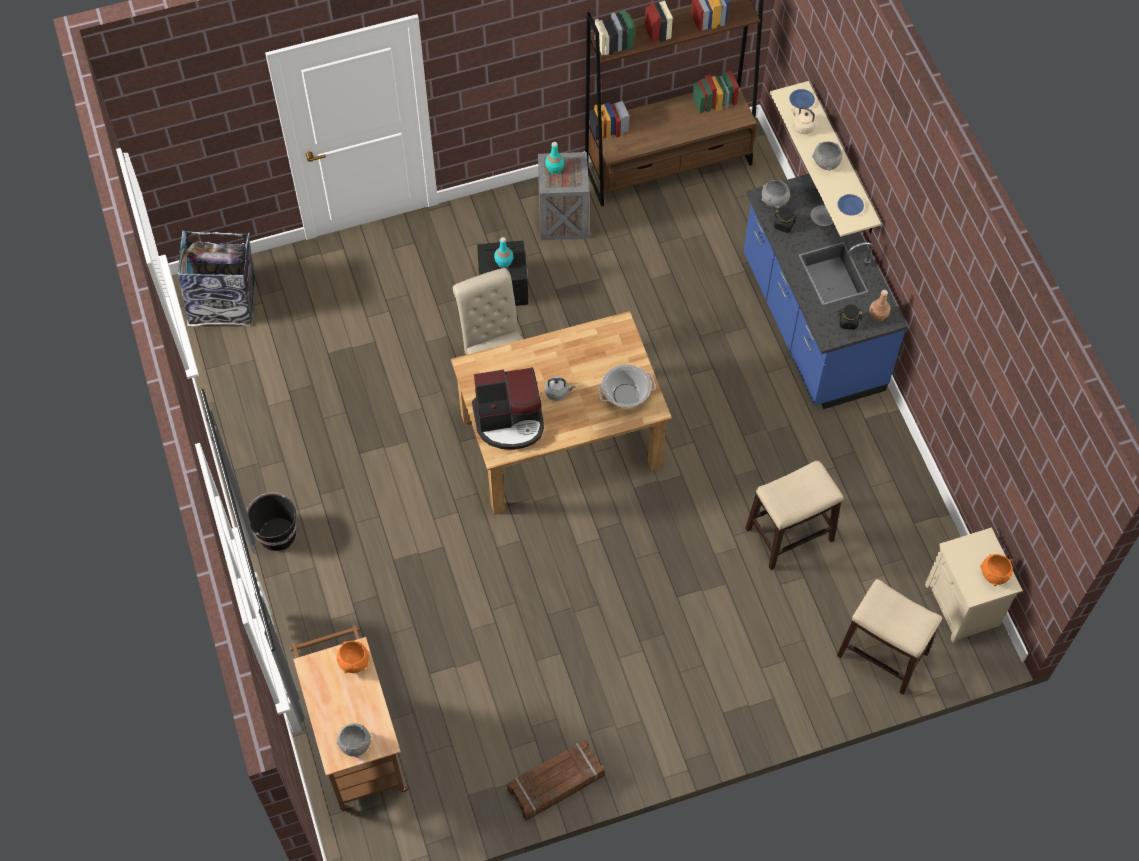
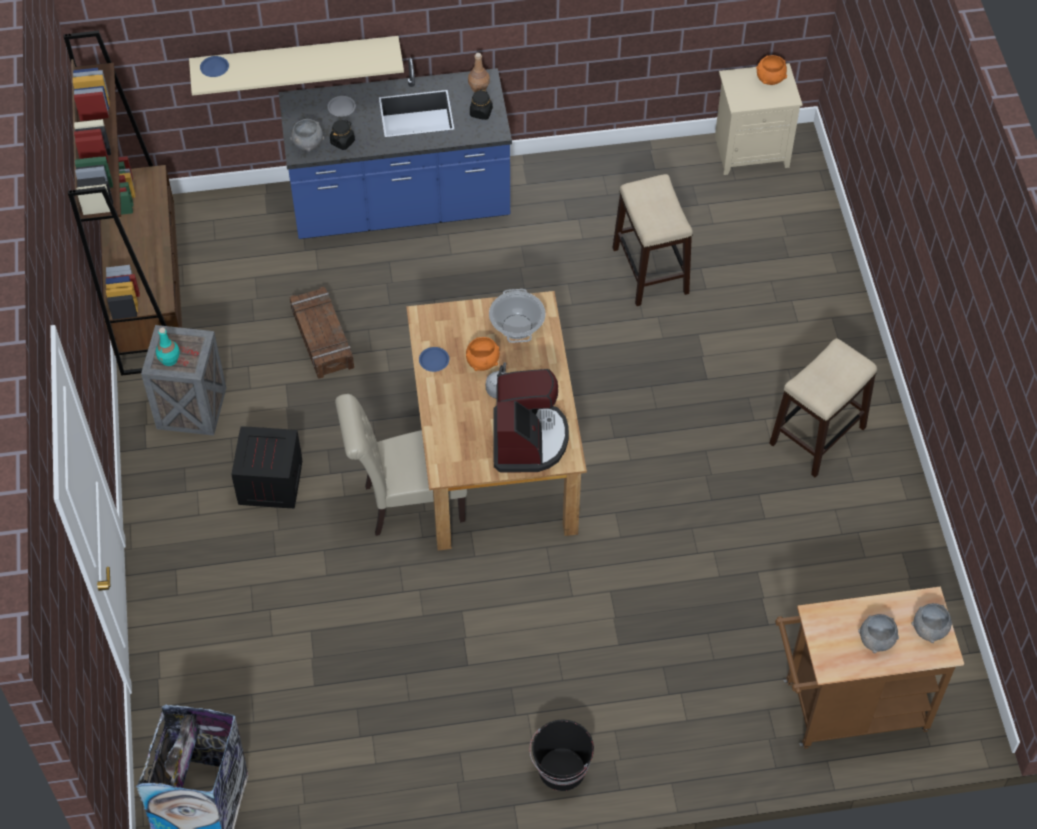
camera: 80 degrees left, 5 degrees down
(353, 662) = (828, 621): orange bowl -> orange bowl (483, 362)
(504, 262) = (266, 450): turquoise bottle -> none
(555, 782) = (907, 520): crate -> crate (321, 338)
(802, 126) = (251, 74): beige kettle -> none
(826, 162) = (306, 63): grey bowl -> grey bowl (876, 640)
(850, 206) = (369, 55): blue plate -> blue plate (434, 361)
(883, 654) = (795, 222): stool -> stool (818, 435)

